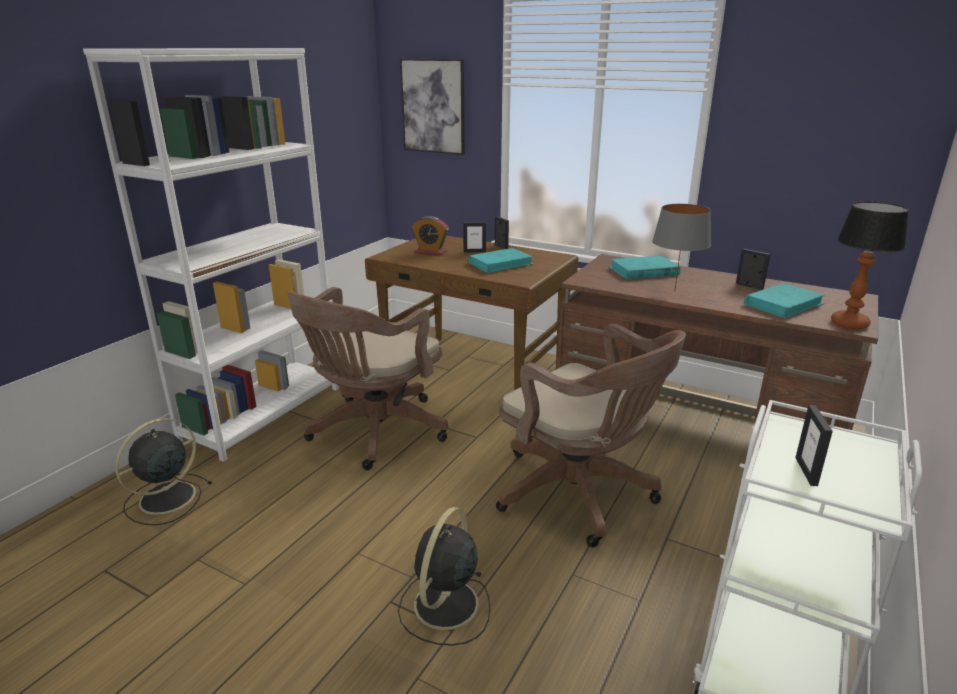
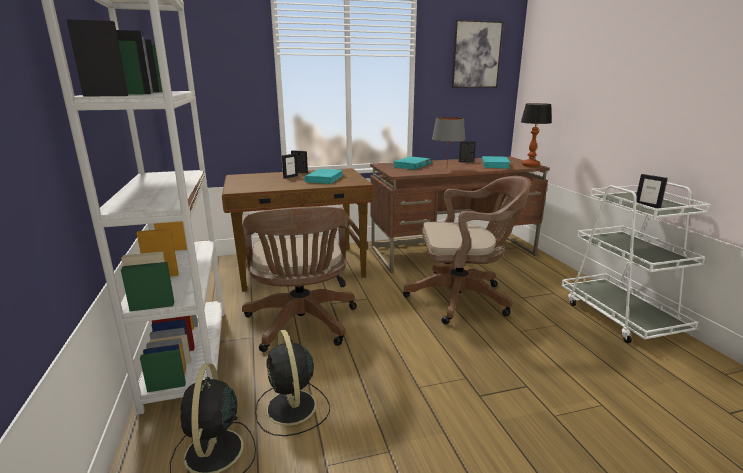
camera: 45 degrees left, 5 degrees down
(430, 252) = (262, 182): alarm clock -> none
(433, 106) = (211, 73): picture -> picture (476, 55)
(445, 606) = (504, 379): black fan -> black fan (292, 409)

